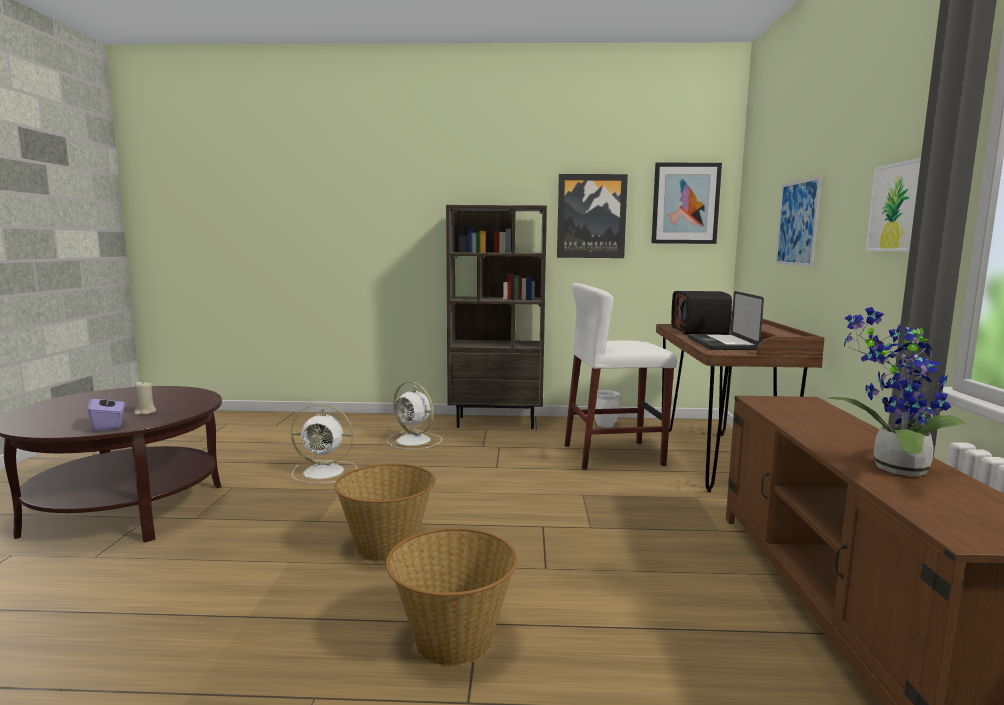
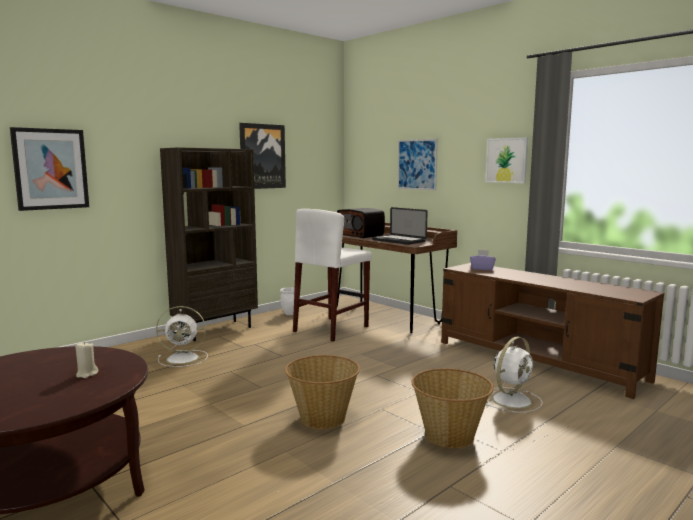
camera: 45 degrees left, 0 degrees up
(109, 425) = (97, 390): purple tissue box -> purple tissue box (482, 269)
(326, 472) = (166, 399): white fan -> white fan (512, 399)
(685, 203) = (317, 147): picture -> picture (51, 169)
(892, 468) = (568, 283): potted plant -> none

